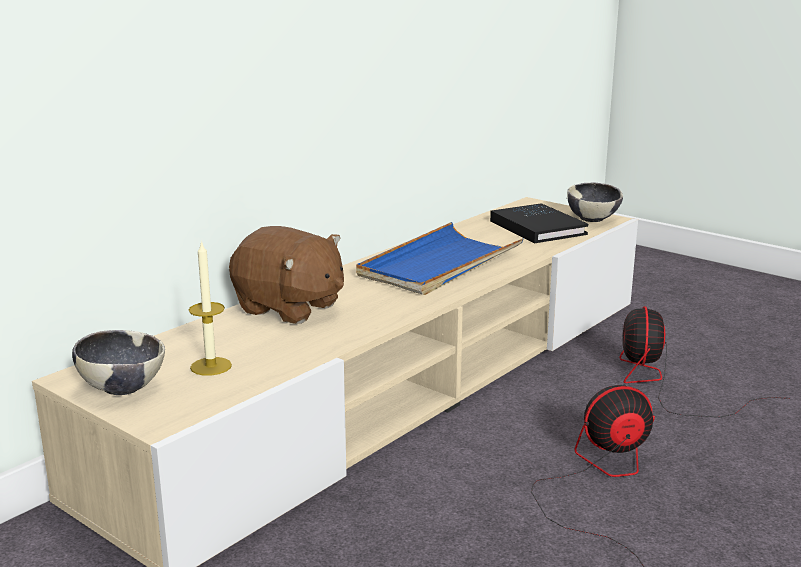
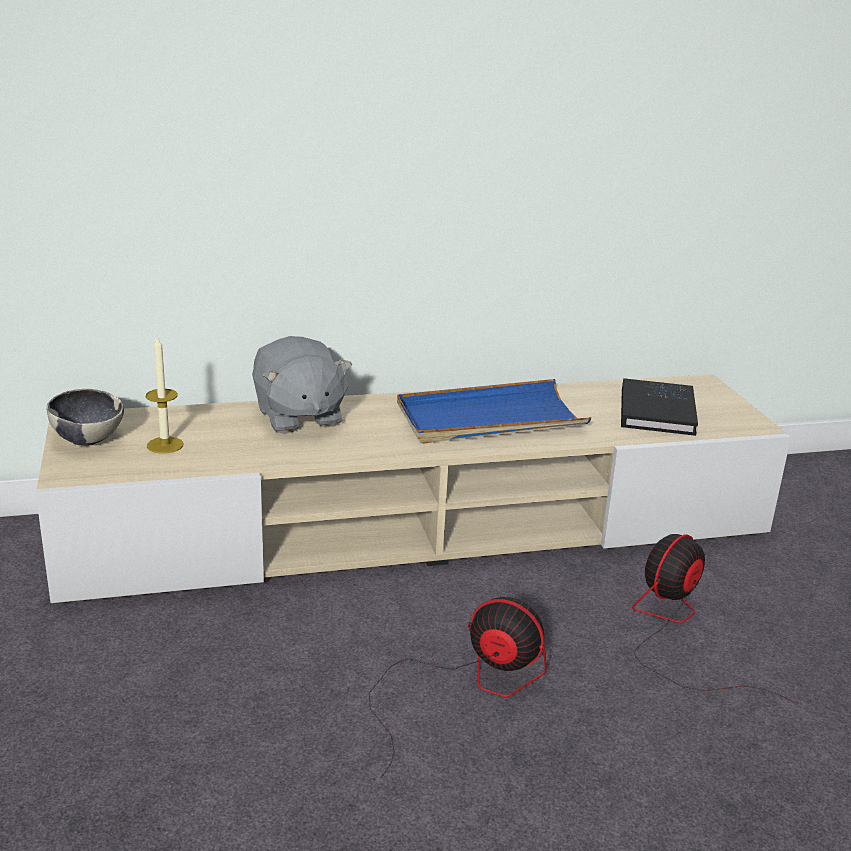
camera: 35 degrees right, 5 degrees up
(289, 308) = (298, 417): brown plush toy -> grey plush toy
(593, 219) = (736, 420): bowl -> none

